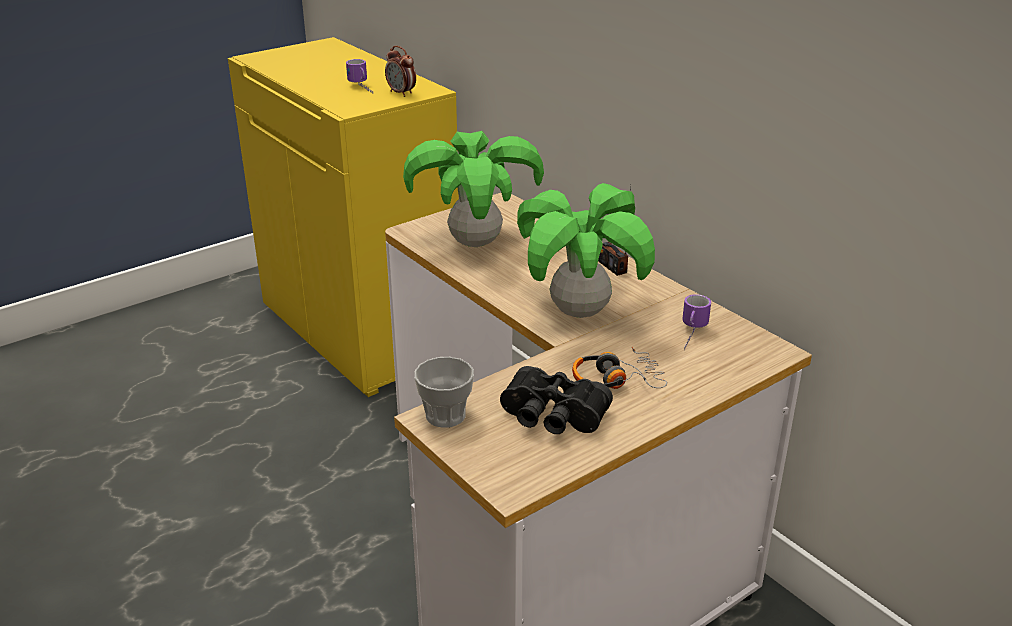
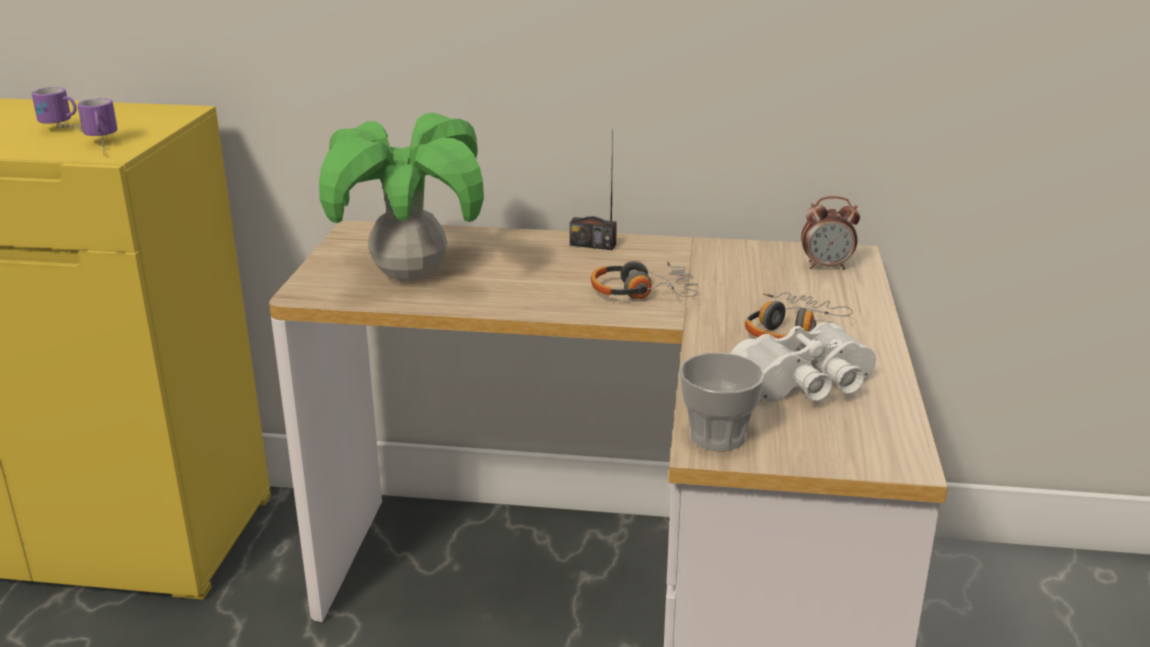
camera: 45 degrees left, 5 degrees down
(401, 93) = (144, 122): alarm clock -> alarm clock (826, 266)
(552, 417) = (808, 386): black binoculars -> white binoculars
(579, 312) = (643, 292): potted plant -> headphones
(690, 336) = (772, 270): mug -> mug (102, 147)

